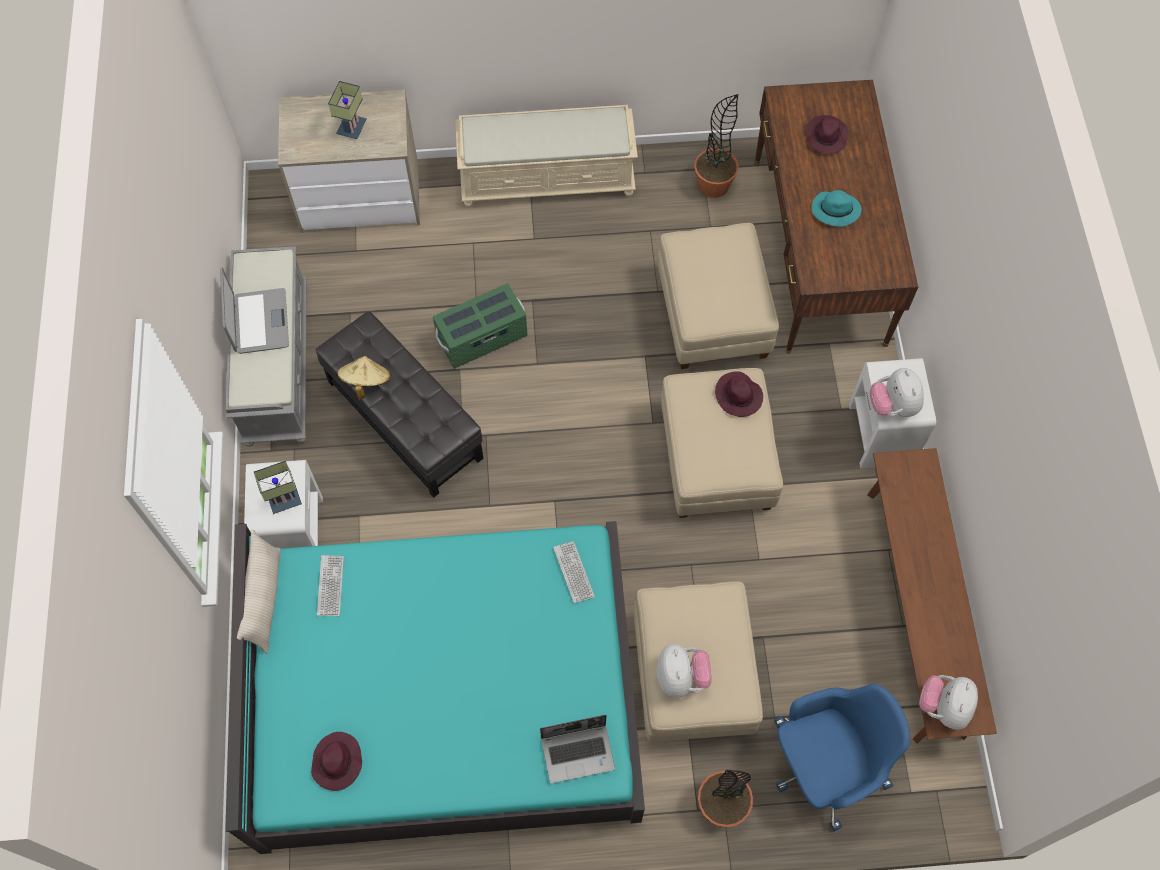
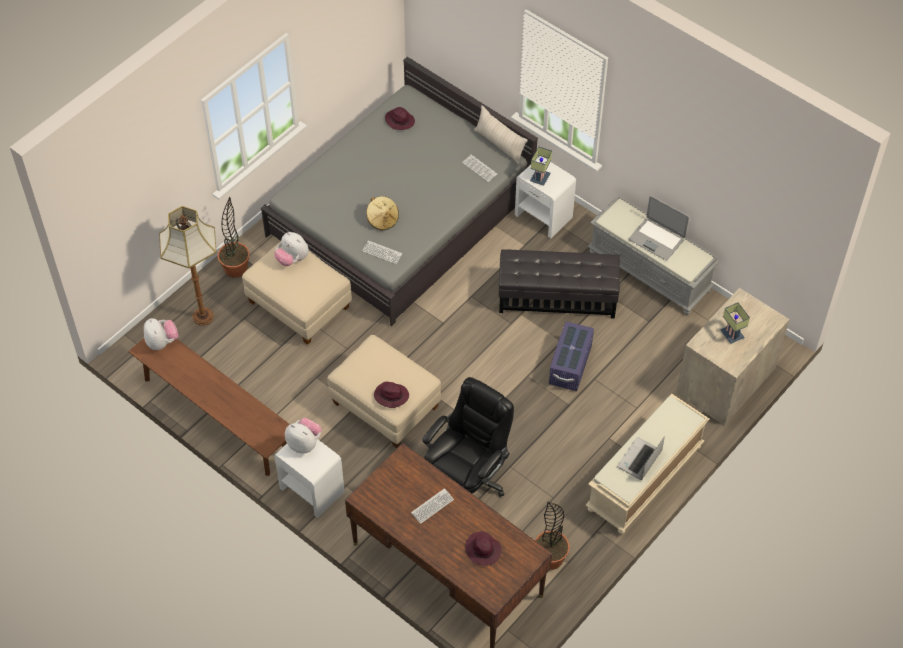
camera: 135 degrees right, 10 degrees down
(366, 382) = (575, 259): beige hat -> beige hat (382, 220)
(444, 693) = (401, 214): turquoise bed -> grey bed
(482, 337) = (570, 365): green storage box -> purple storage box
(578, 752) = (306, 194): laptop -> laptop (639, 460)
(711, 315) = (467, 478): beige ottoman -> black office chair
(824, 766) = (202, 317): blue office chair -> floor lamp
(834, 210) = (432, 506): turquoise hat -> keyboard

